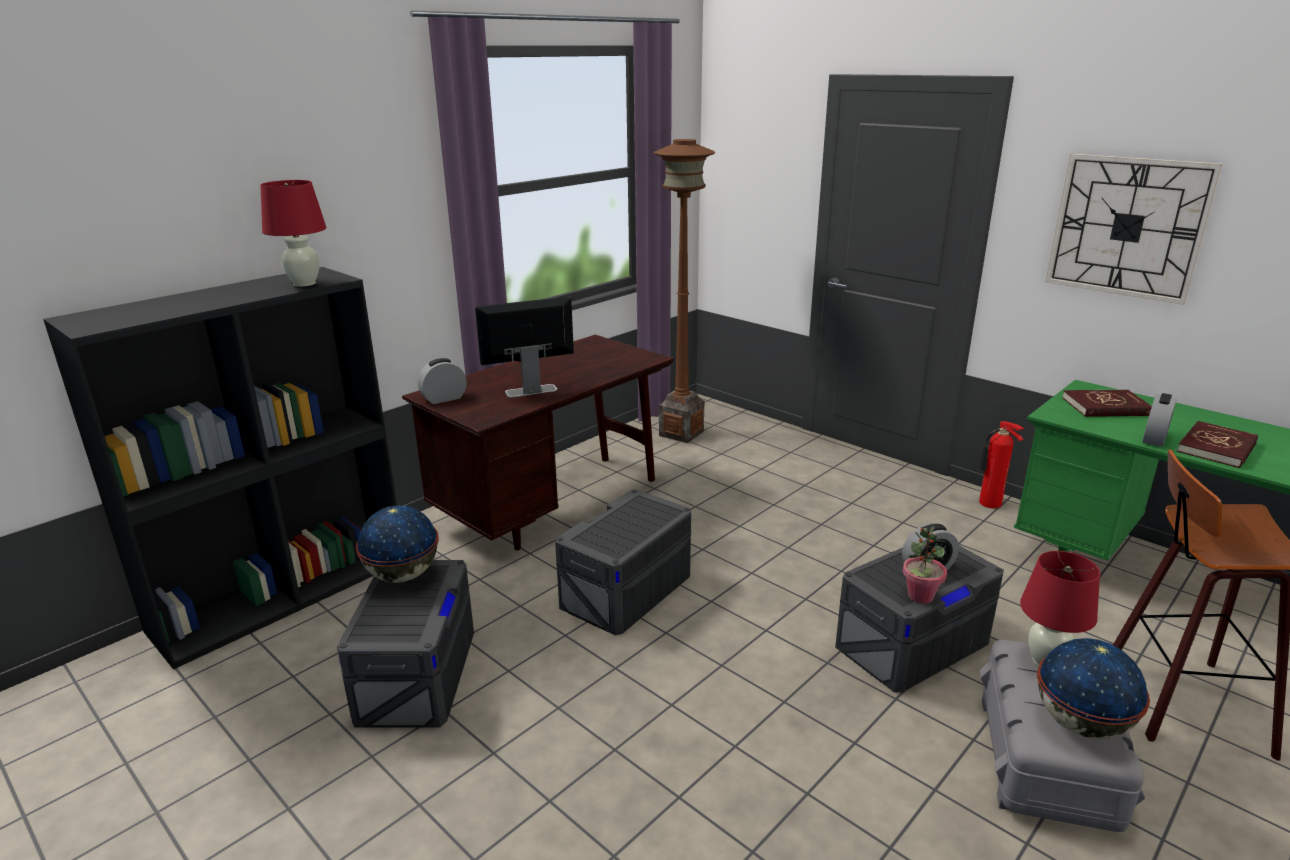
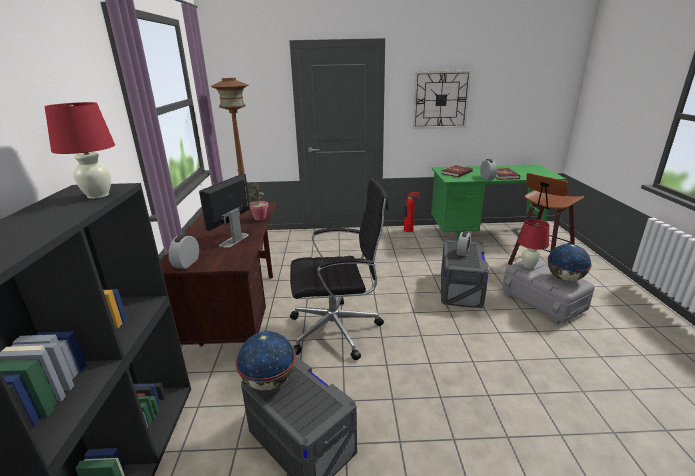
camera: 45 degrees left, 0 degrees up
(627, 590) = (337, 330): grey storage box -> black office chair
(920, 596) = (478, 262): potted plant -> potted plant (260, 218)

